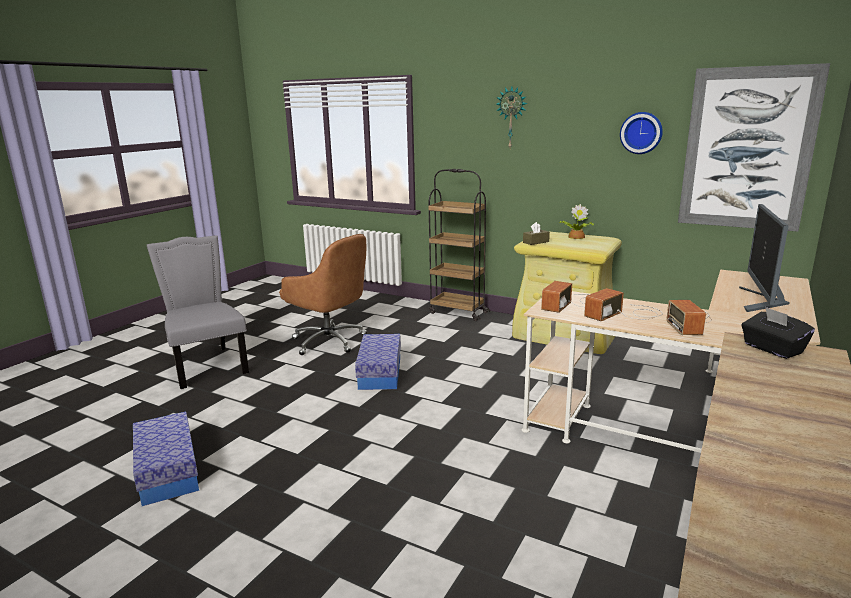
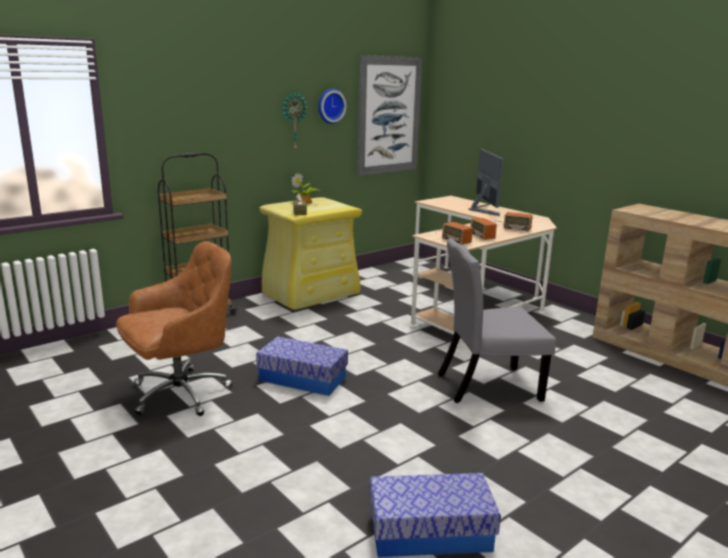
camera: 70 degrees left, 0 degrees up
(208, 367) = (152, 492): grey chair -> grey chair (490, 385)
(511, 118) = (224, 94): wall clock -> wall clock (293, 121)
(761, 302) = (483, 210): monitor -> monitor turned 135 degrees counterclockwise
(772, 349) = (637, 209): black tissue box -> none

